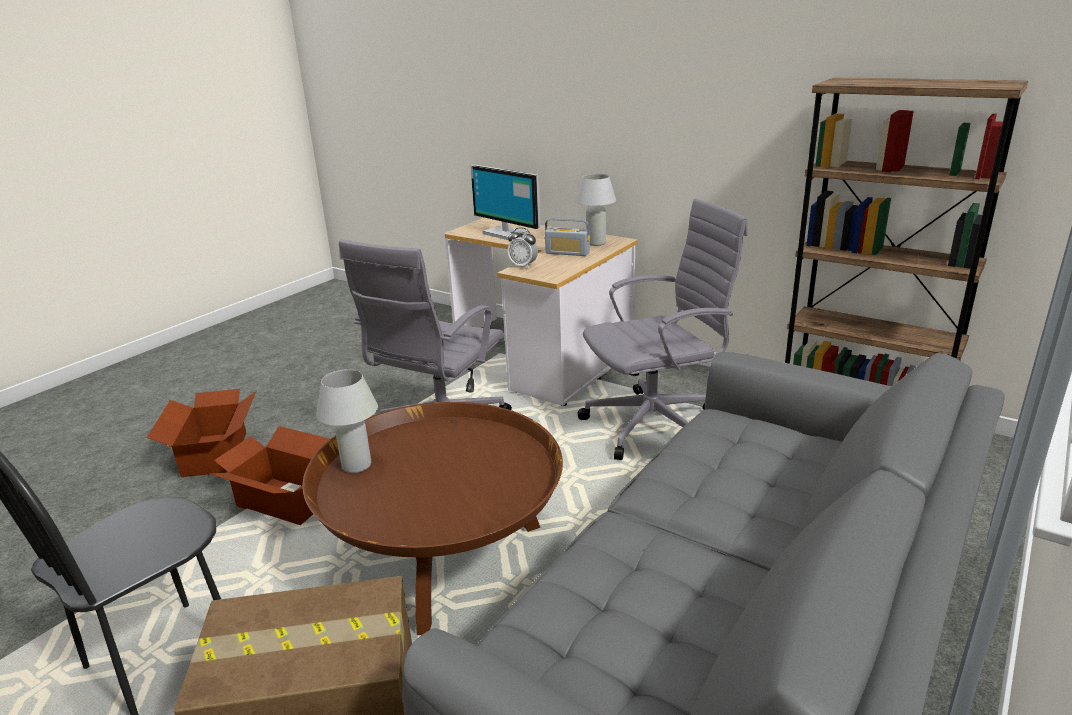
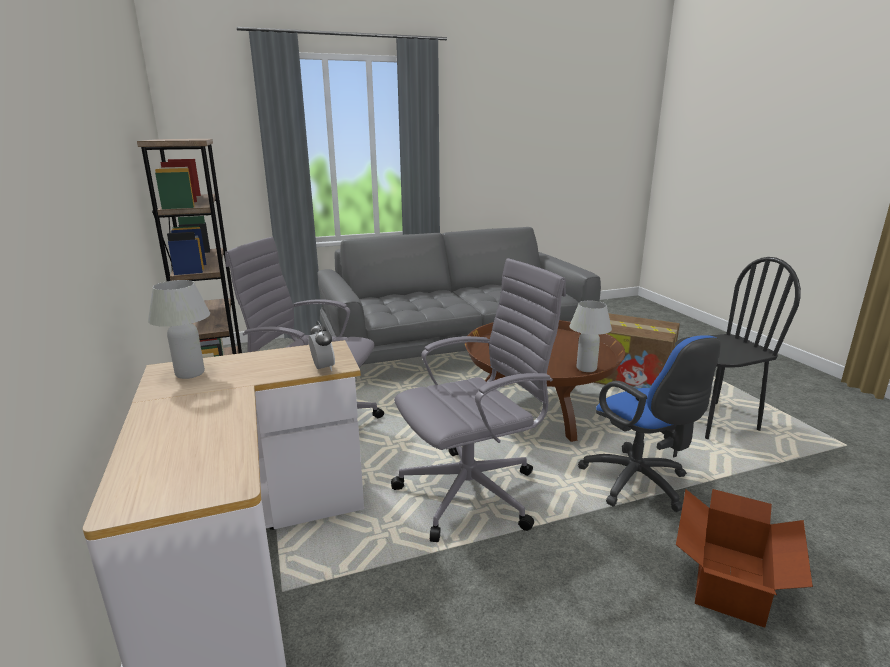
camera: 145 degrees left, 5 degrees down
(286, 500) = (639, 484): cardboard box -> blue office chair
(507, 233) = (198, 442): monitor -> none
(567, 253) = (248, 370): radio -> none

